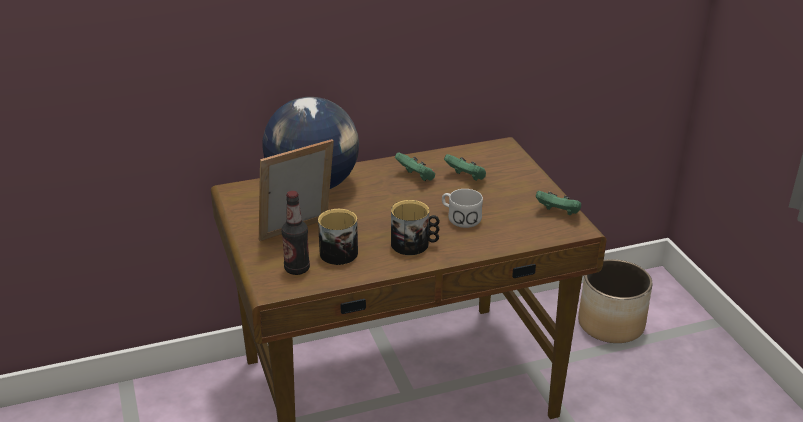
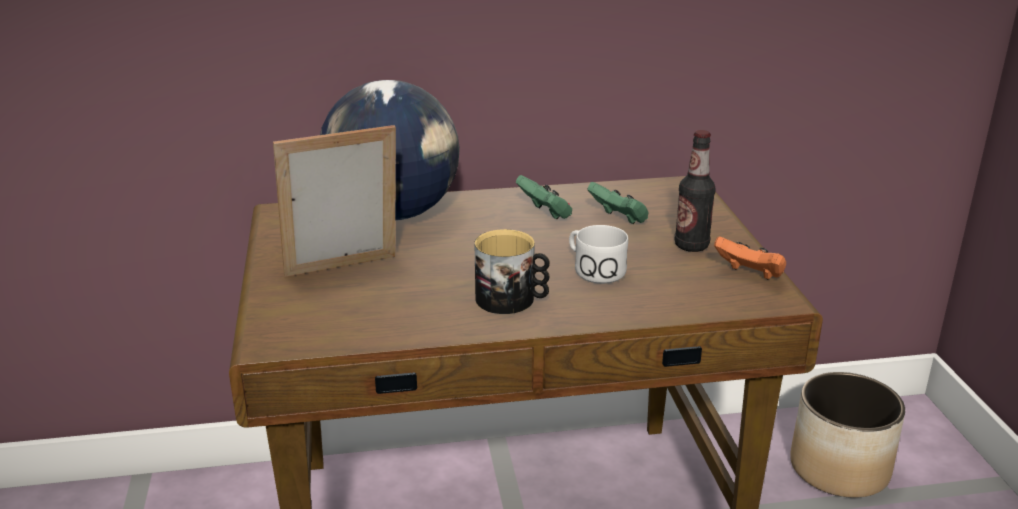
camera: 10 degrees right, 5 degrees down
(297, 269) = (320, 318): bottle -> bottle (691, 246)
(336, 251) = (389, 299): mug -> none
(558, 213) = (750, 275): green game controller -> orange game controller

